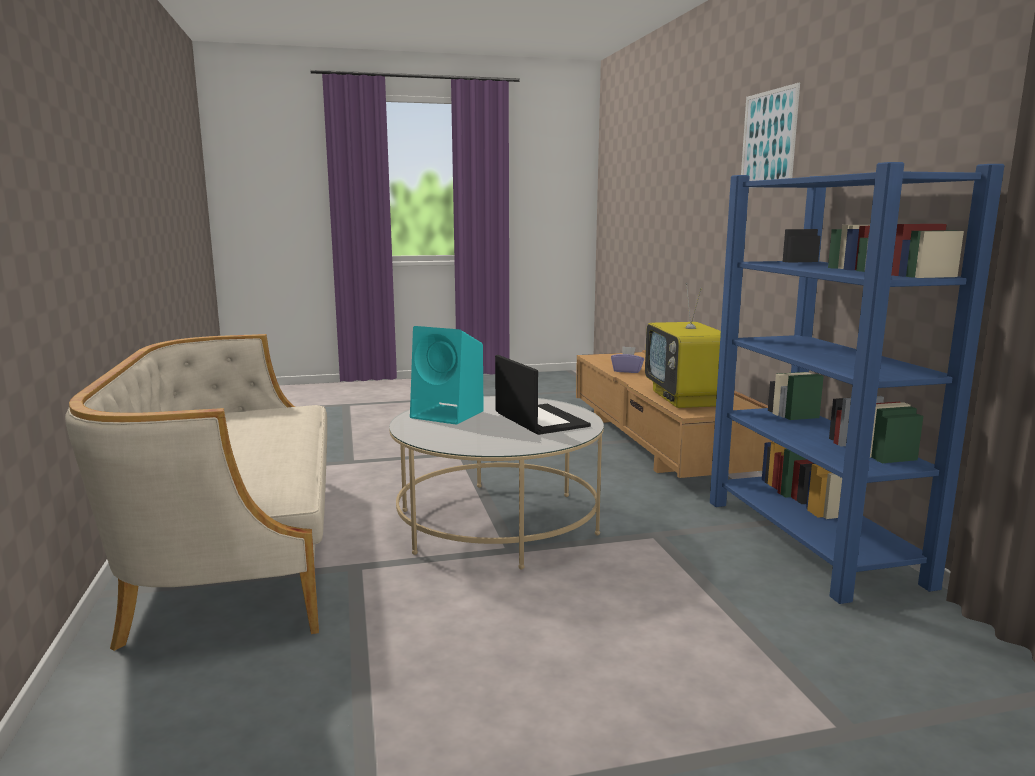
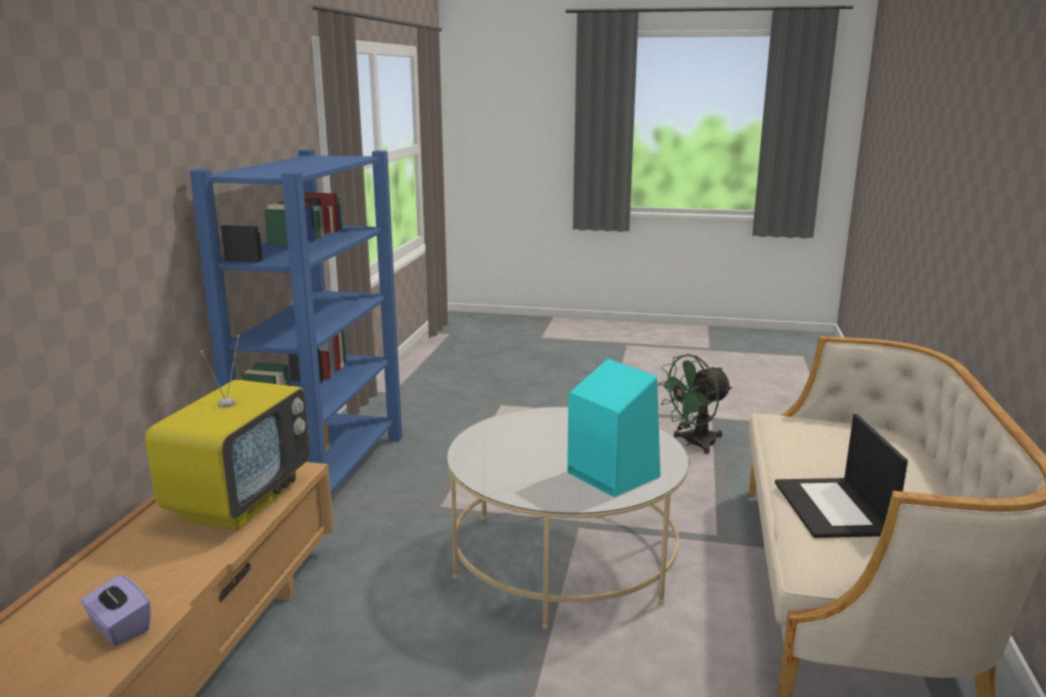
camera: 155 degrees left, 5 degrees up
(409, 714) = (693, 443): none -> green fan
(539, 420) = (521, 445): laptop -> laptop (833, 508)
(768, 139) = (89, 122): picture -> none

